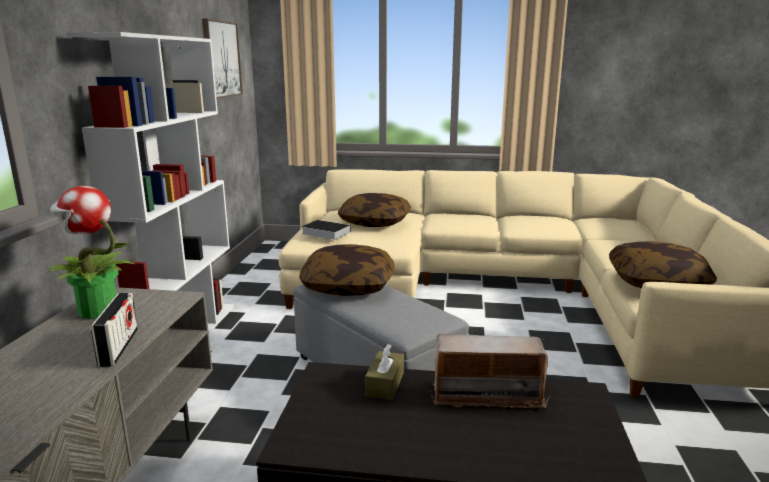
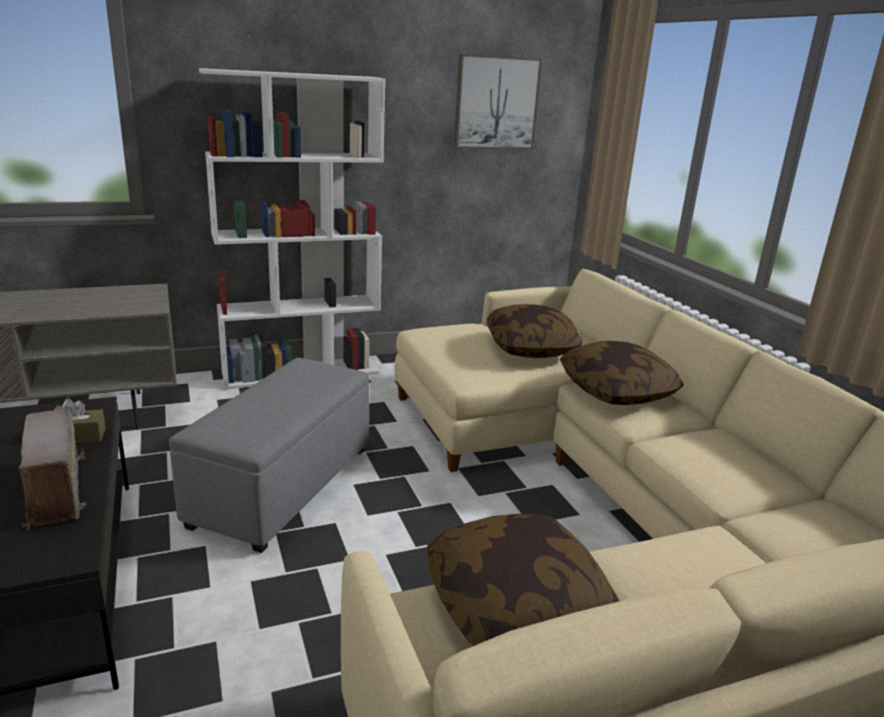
camera: 60 degrees right, 5 degrees up
(97, 311) = (115, 293): potted plant -> none
(119, 347) = (49, 314): radio -> none
(324, 232) = (458, 332): book -> none
(348, 286) = (310, 377): pillow -> pillow (616, 391)

